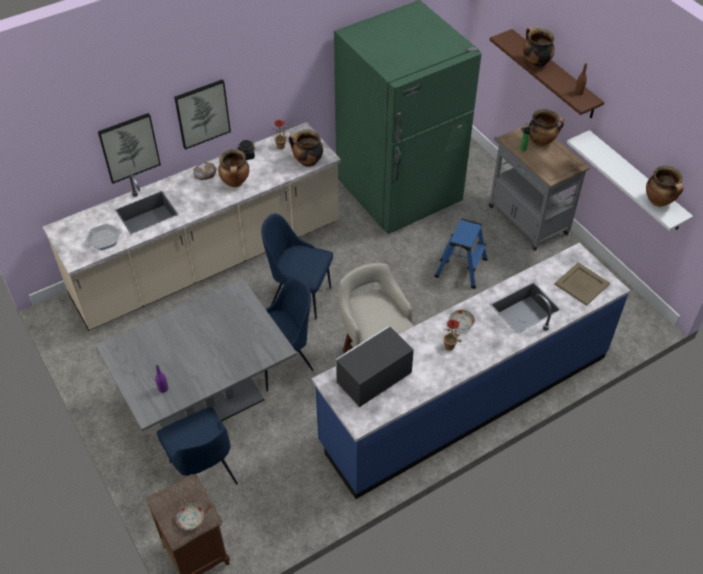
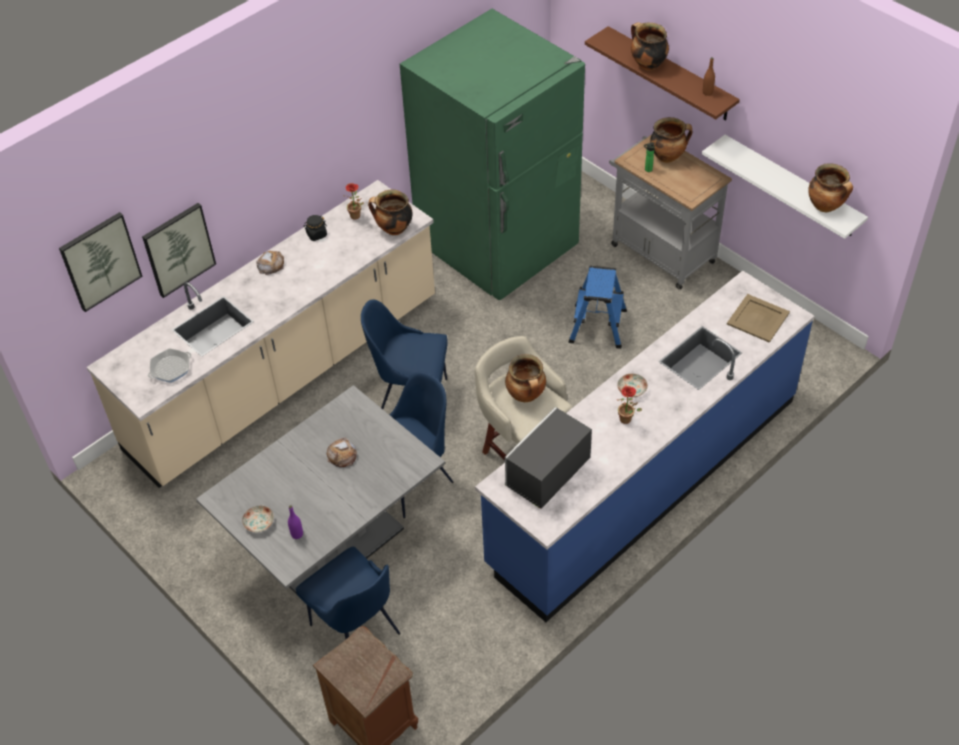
camera: 10 degrees left, 0 degrees up
(190, 519) = (374, 677): plate -> plate (259, 522)
(202, 113) = (258, 192): picture -> picture (100, 261)
(217, 332) = (342, 455): none -> bread
(235, 183) = (313, 270): cooking pot -> cooking pot (526, 396)

